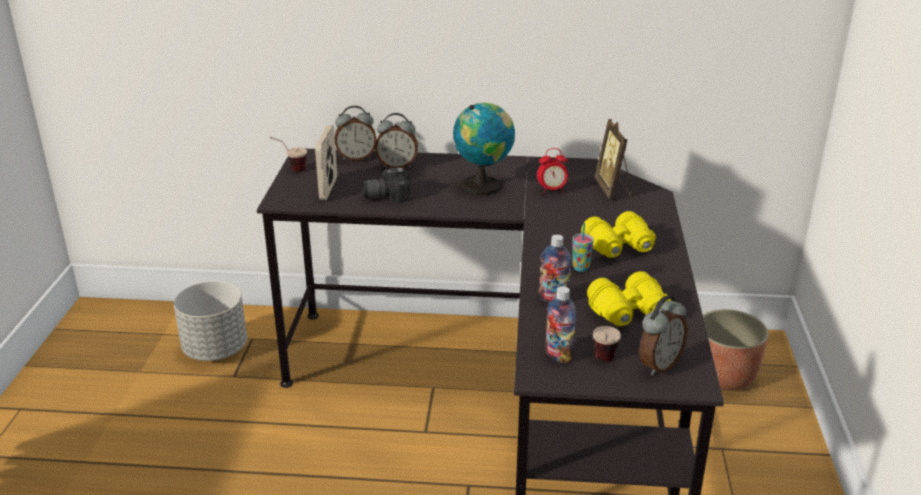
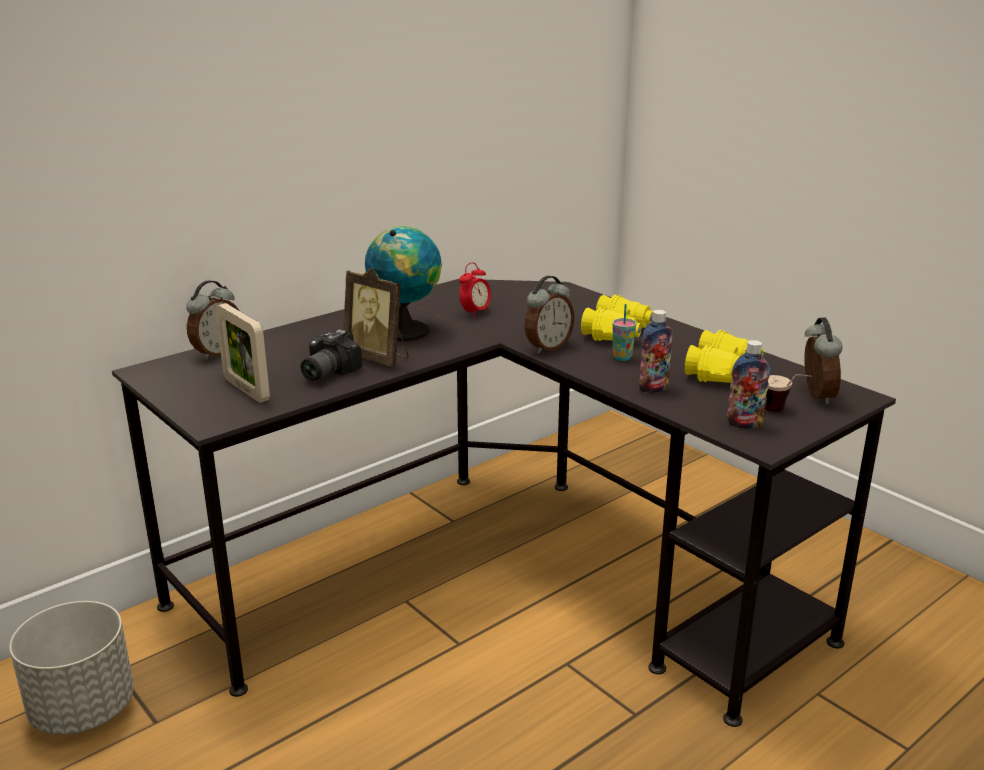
camera: 45 degrees left, 5 degrees down
(290, 169) = (155, 389): cup -> none
(397, 166) = (281, 344): alarm clock -> alarm clock (547, 347)
(613, 189) = (523, 295): picture frame -> picture frame (378, 358)
(724, 376) = (623, 462): planter -> none

